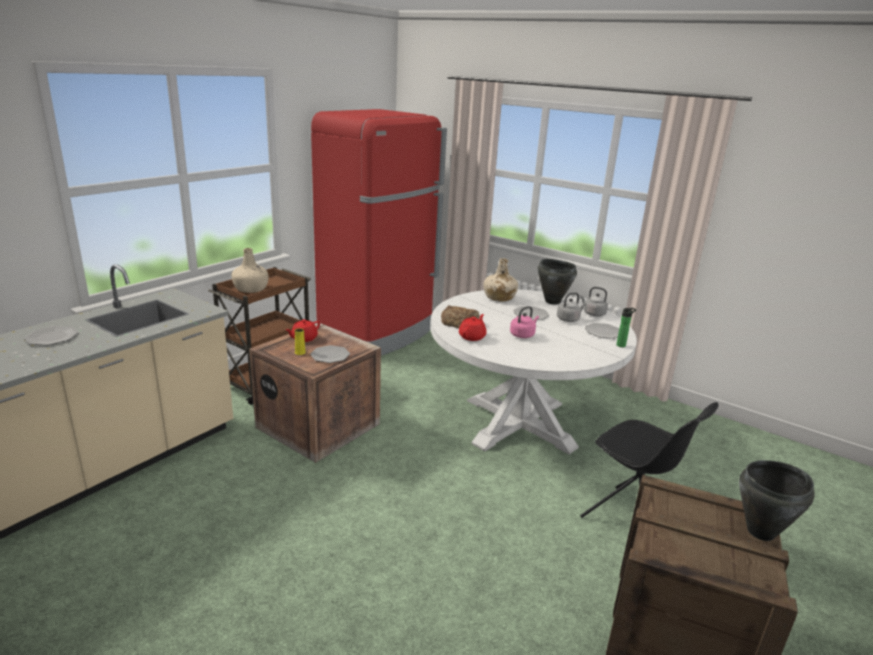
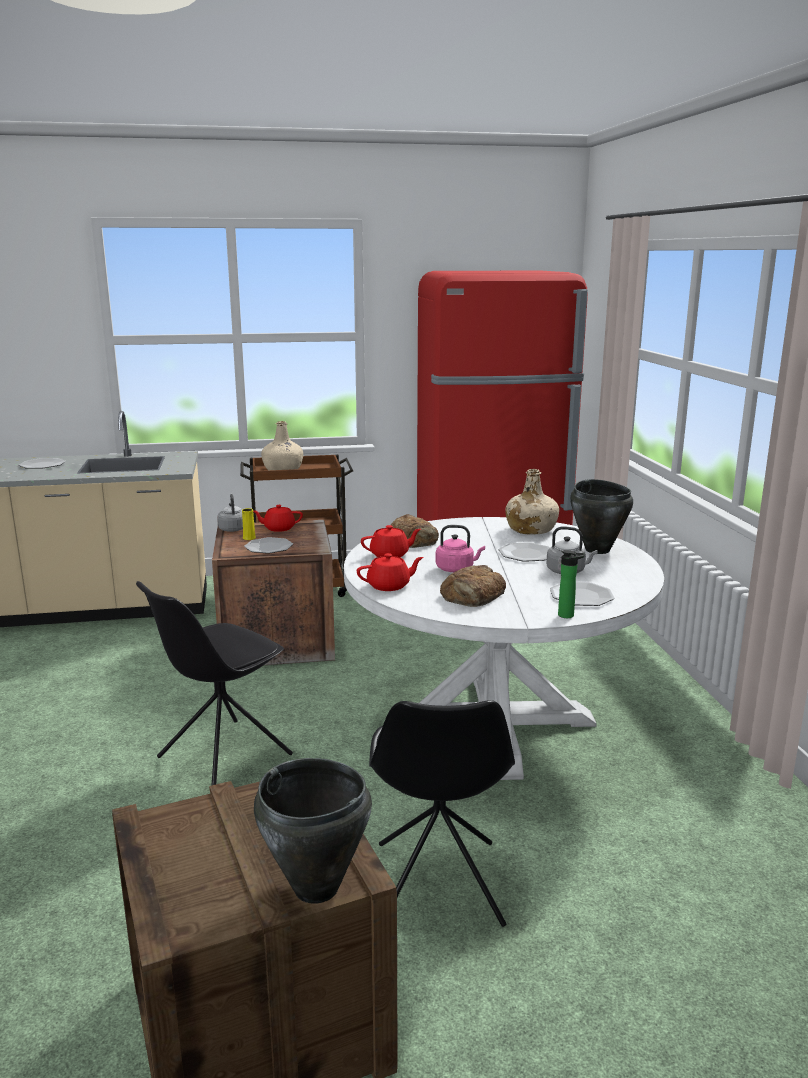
camera: 45 degrees right, 5 degrees down
(425, 518) = (222, 757): none -> black chair
(518, 357) = (389, 586): none -> red teapot
(564, 348) = (473, 595): none -> bread
(593, 313) = (625, 575): grey kettle -> grey kettle (232, 529)

